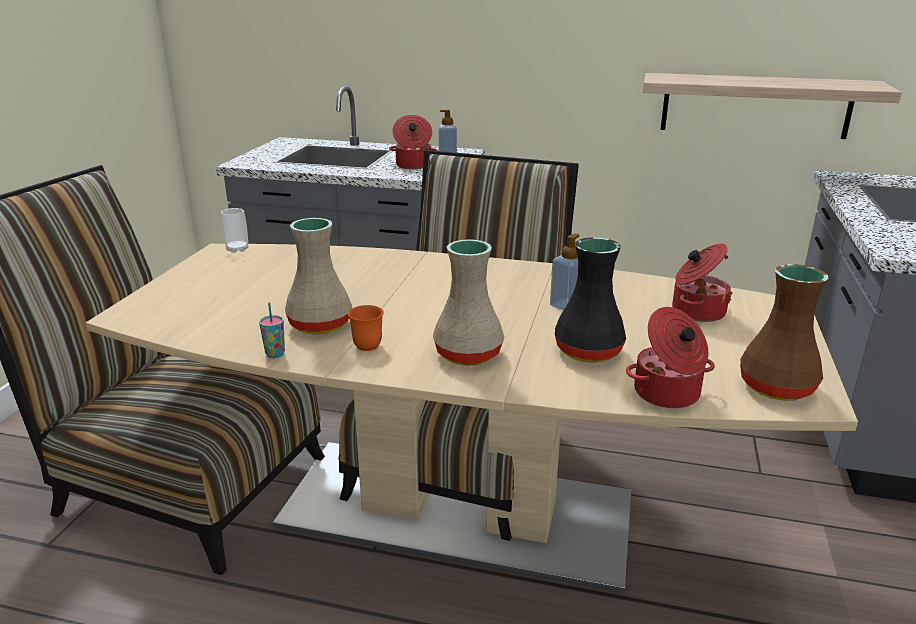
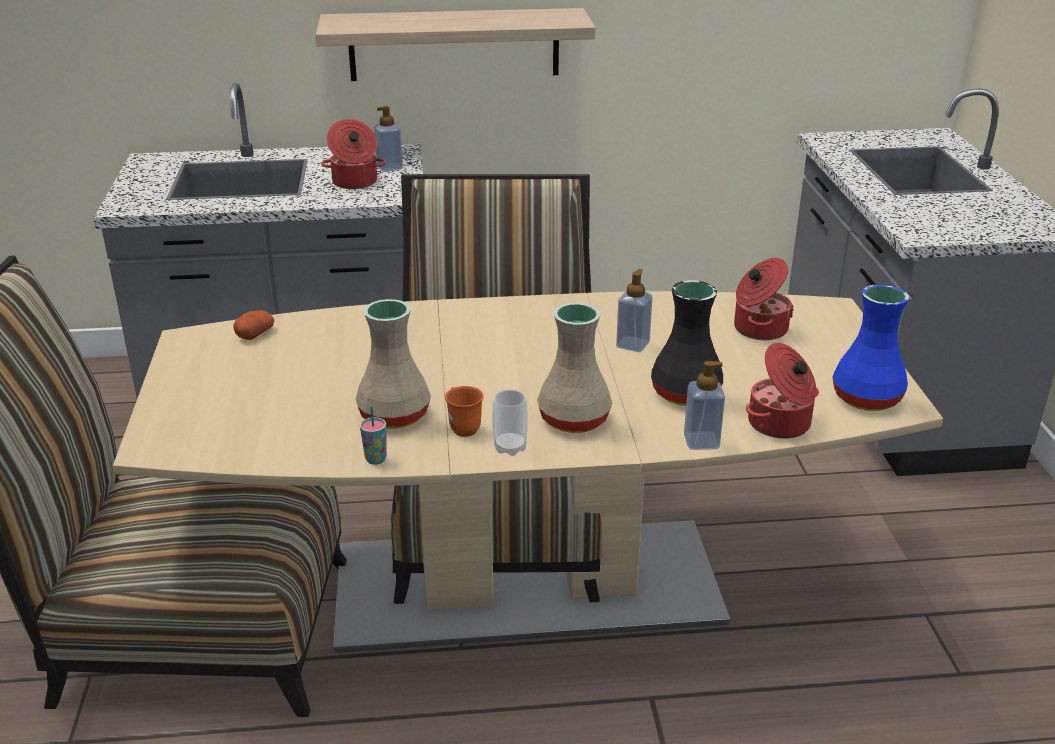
camera: 20 degrees left, 5 degrees up
(237, 249) = (206, 333): cup -> cup (510, 447)
(270, 254) = (255, 334): none -> potato
(575, 394) = (701, 441): none -> soap dispenser
(755, 105) = (730, 66): shelf -> shelf (454, 44)
(774, 387) = (864, 398): brown vase -> blue vase

